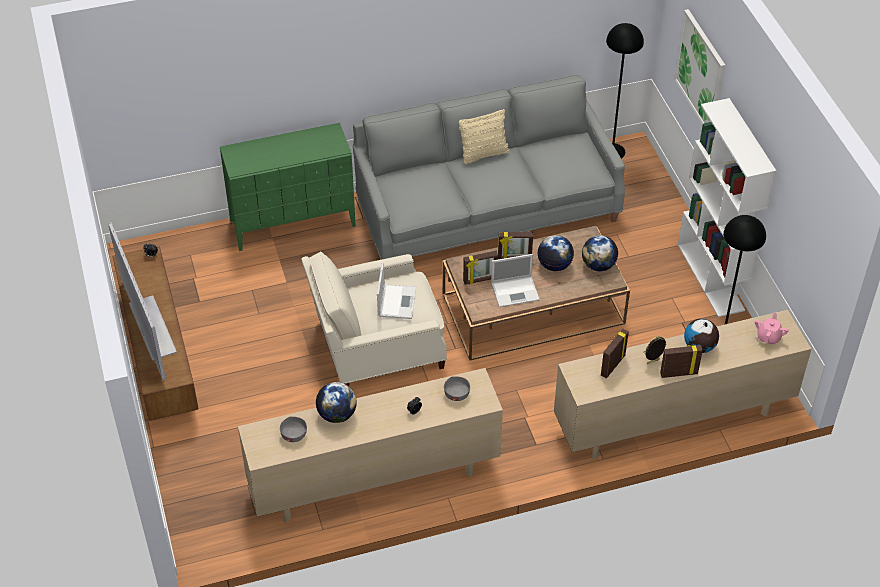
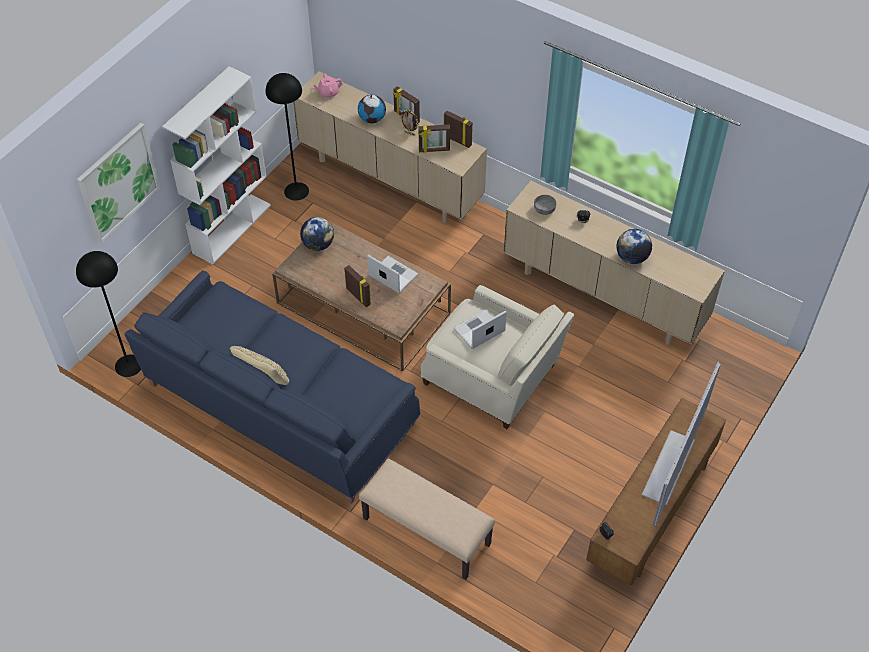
camera: 130 degrees left, 5 degrees up
(293, 434) = (673, 268): grey bowl -> none
(294, 224) = (425, 532): green dresser -> beige bench
(480, 280) = (402, 302): picture frame -> picture frame (458, 140)
(486, 208) = (278, 406): grey sofa -> blue sofa
(554, 265) = (343, 269): globe -> none

